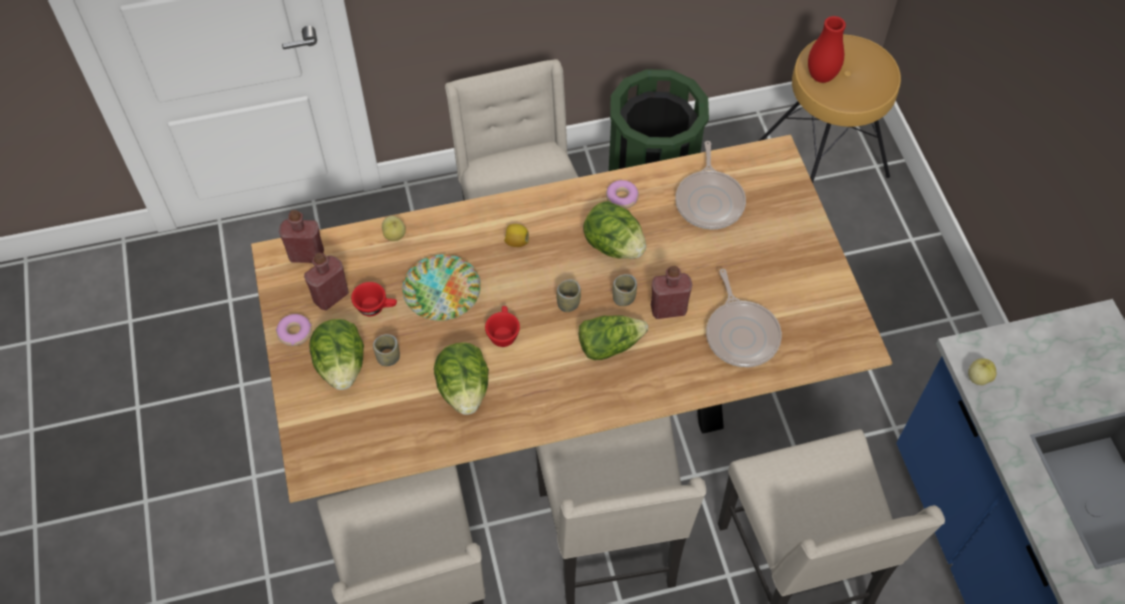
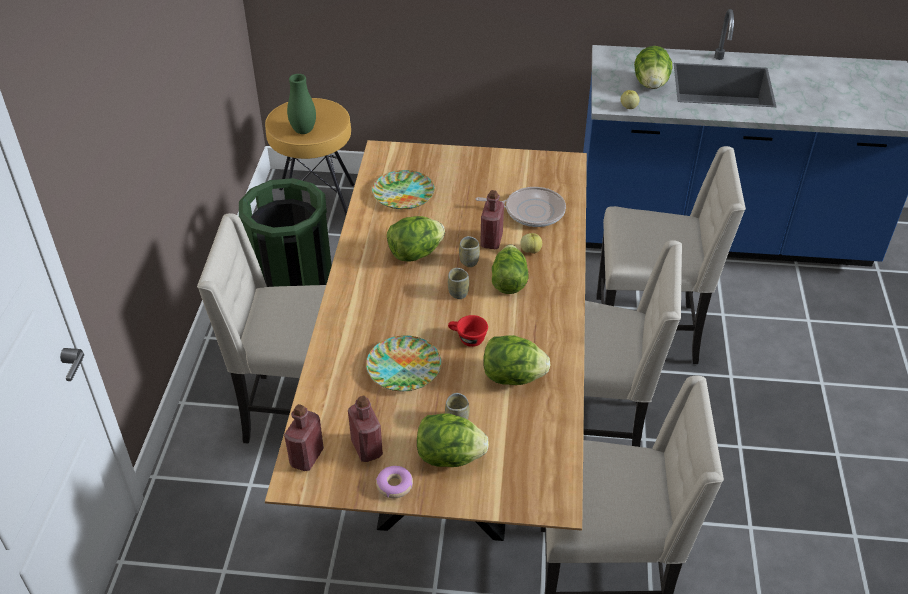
camera: 70 degrees left, 15 degrees down
(376, 307) = (397, 417): red cup -> none
(395, 235) = (323, 386): apple -> apple (530, 251)
(516, 241) = (378, 308): lemon -> none
(622, 197) = (371, 237): donut -> none
(710, 200) = (403, 193): frying pan -> plate
(821, 76) = (303, 131): red vase -> green vase
(1053, 393) = (651, 84): none -> lettuce

